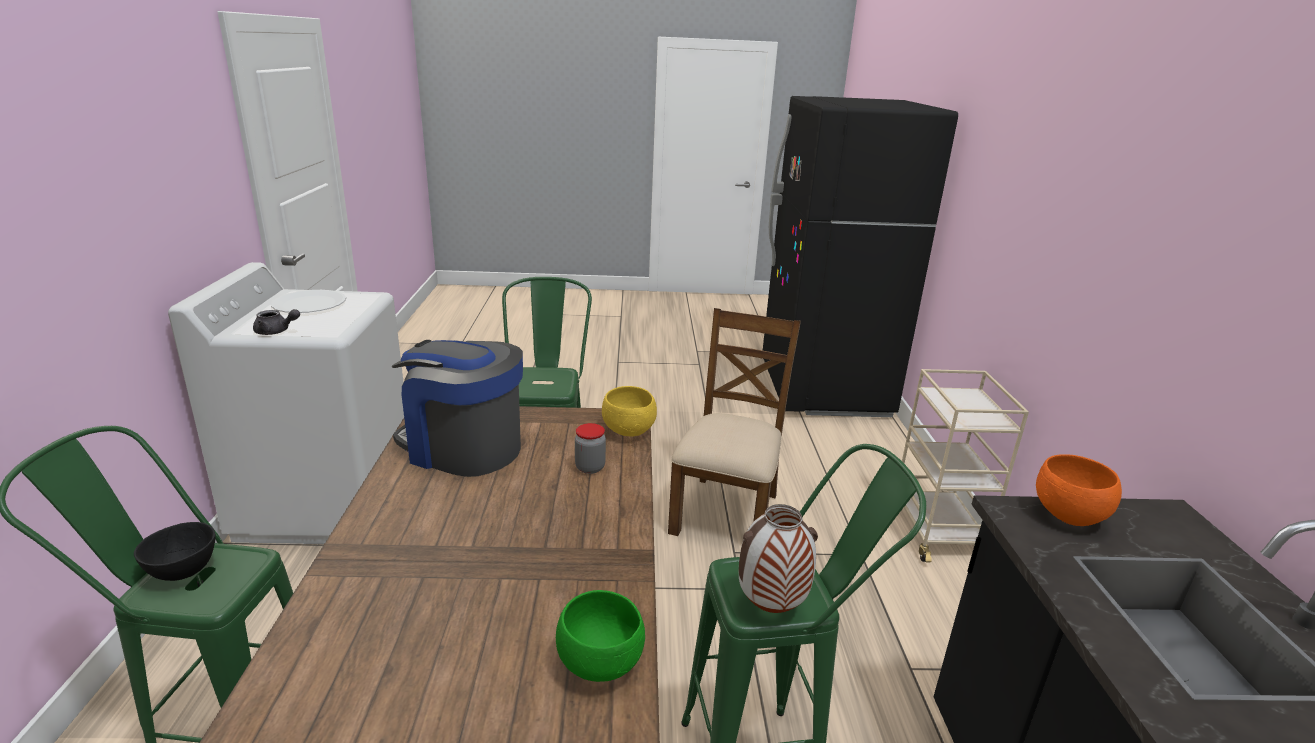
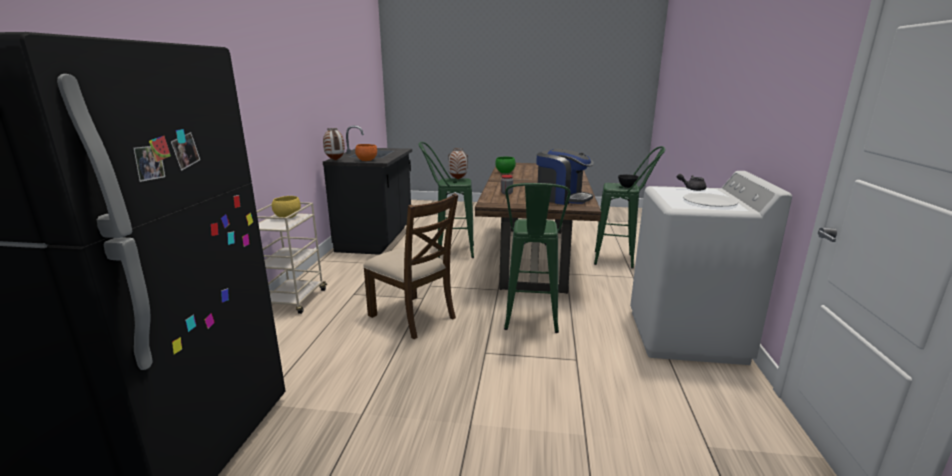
camera: 170 degrees left, 5 degrees down
(630, 432) = (487, 200): yellow bowl -> yellow bowl (287, 217)
(727, 513) = (413, 316): brown chair -> brown chair turned 75 degrees counterclockwise
(1164, 511) = (335, 160): none -> vase

